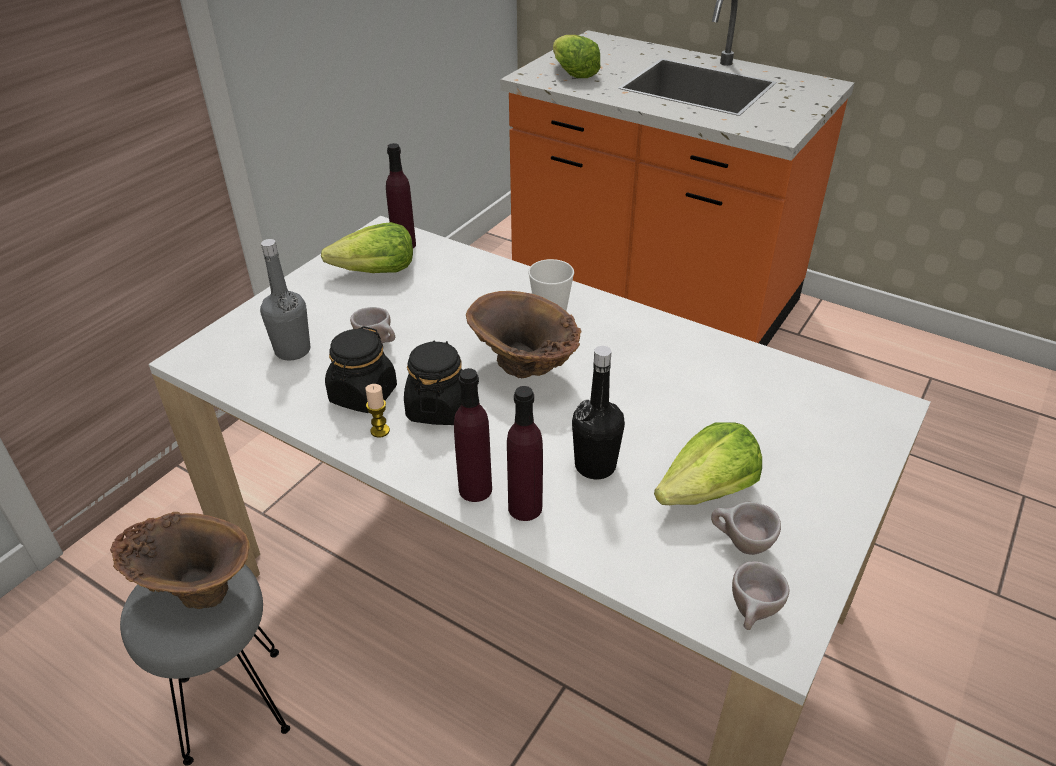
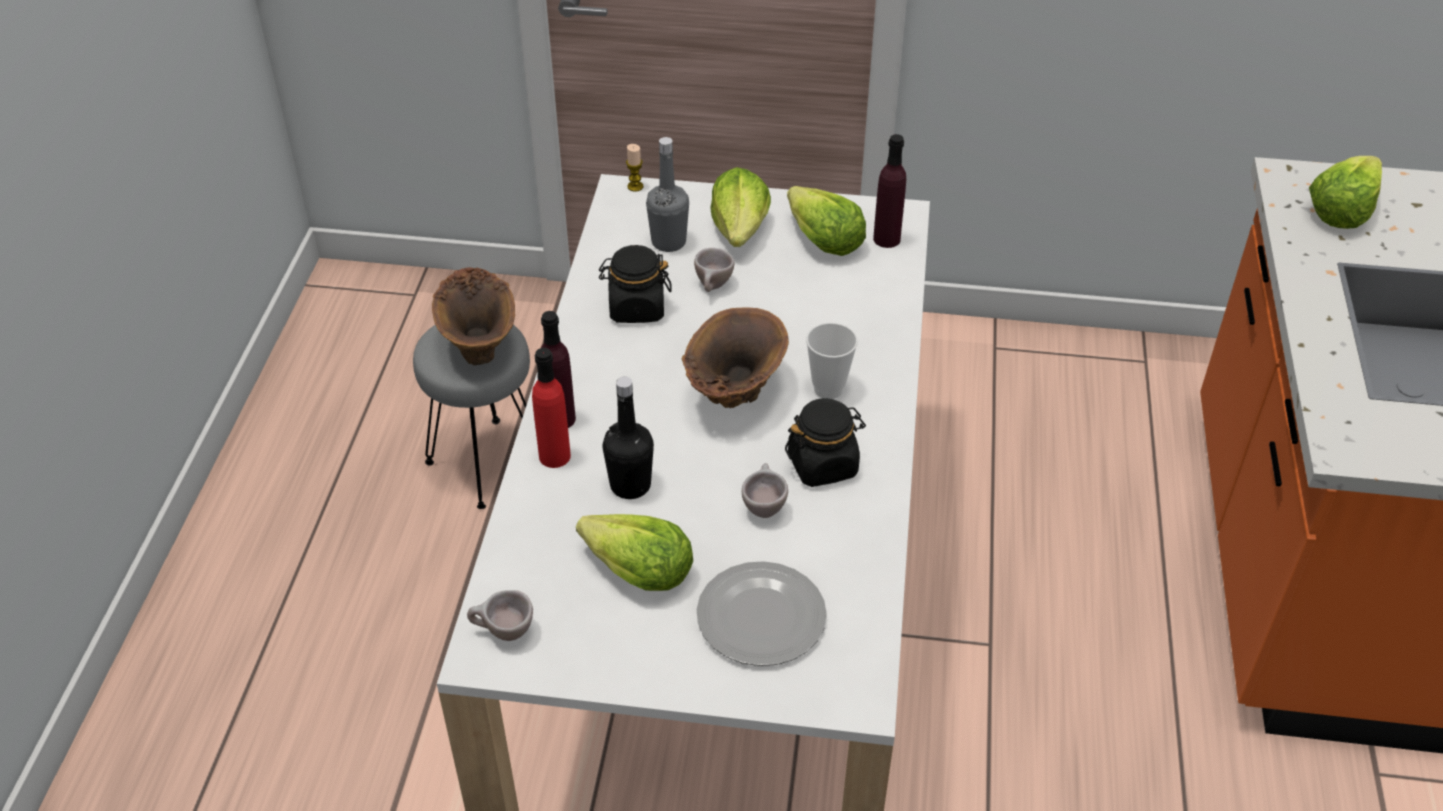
camera: 65 degrees right, 5 degrees up
(319, 307) = (740, 229): none -> lettuce
(380, 431) = (598, 336): candle -> candle (635, 186)
(438, 408) = (647, 359): black jar -> black jar (823, 465)
(525, 508) = (554, 456): purple bottle -> red bottle
(740, 545) = (581, 609): beige cup -> beige cup (763, 506)
(788, 431) = (763, 616): none -> plate

